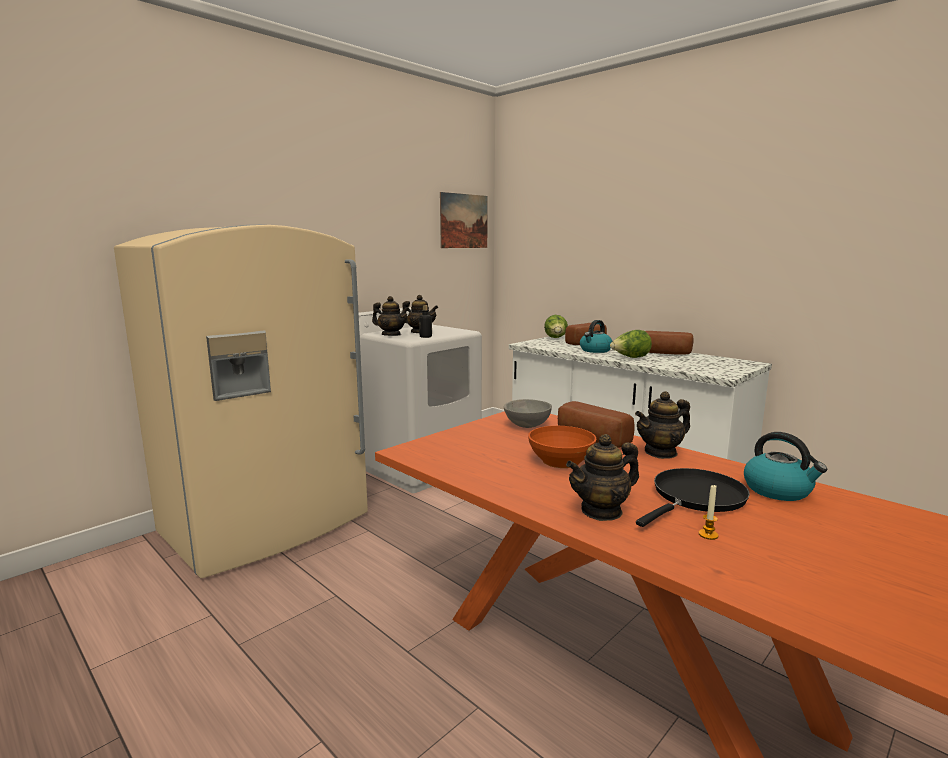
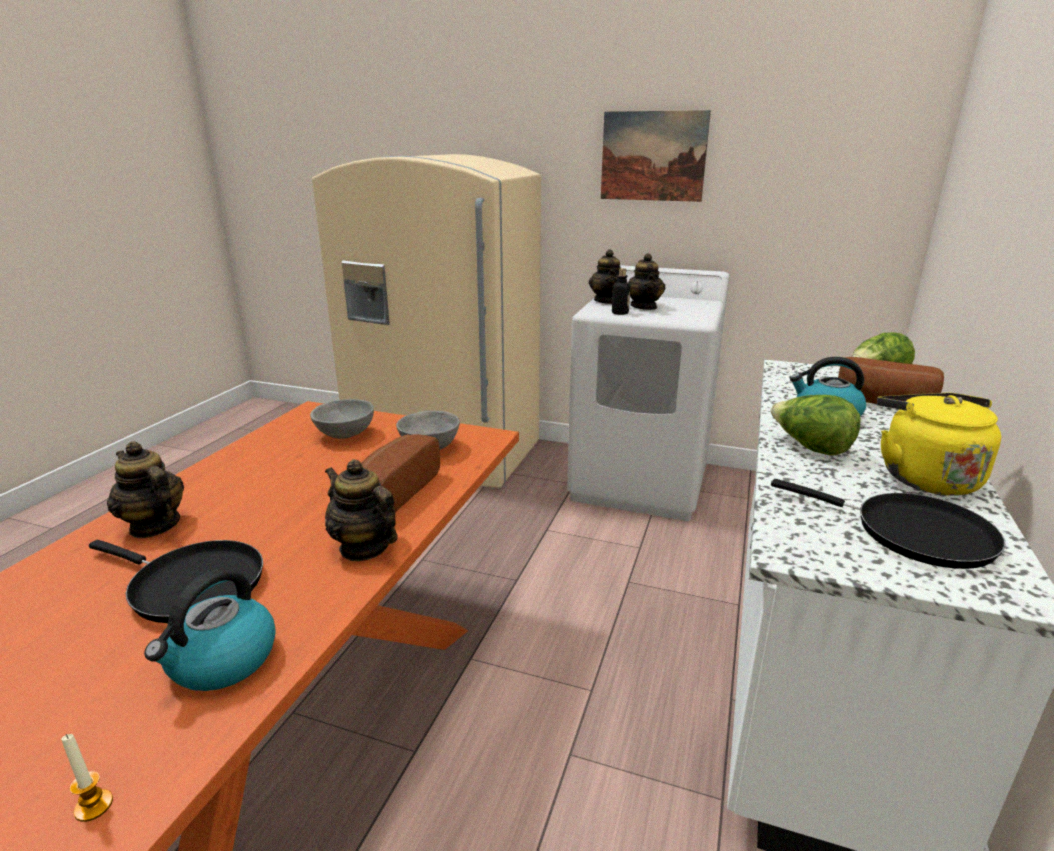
camera: 65 degrees right, 10 degrees up
(464, 221) = (861, 135): picture -> picture (653, 156)
(478, 444) = (345, 435): none -> grey bowl
(561, 461) = (307, 485): orange bowl -> none
(665, 353) = (923, 476): bread -> yellow kettle
(708, 535) = (77, 598): candle -> candle (94, 806)
(712, 362) = (912, 533): none -> black frying pan

